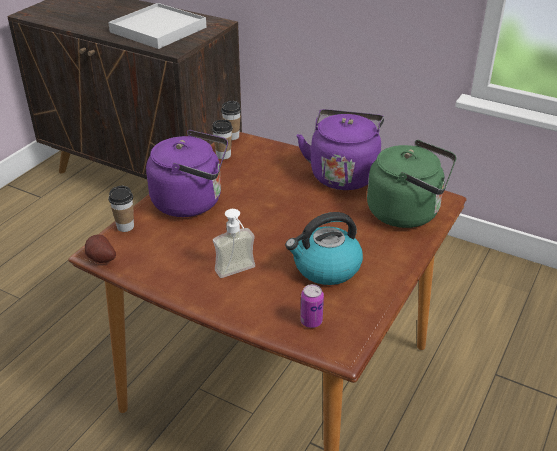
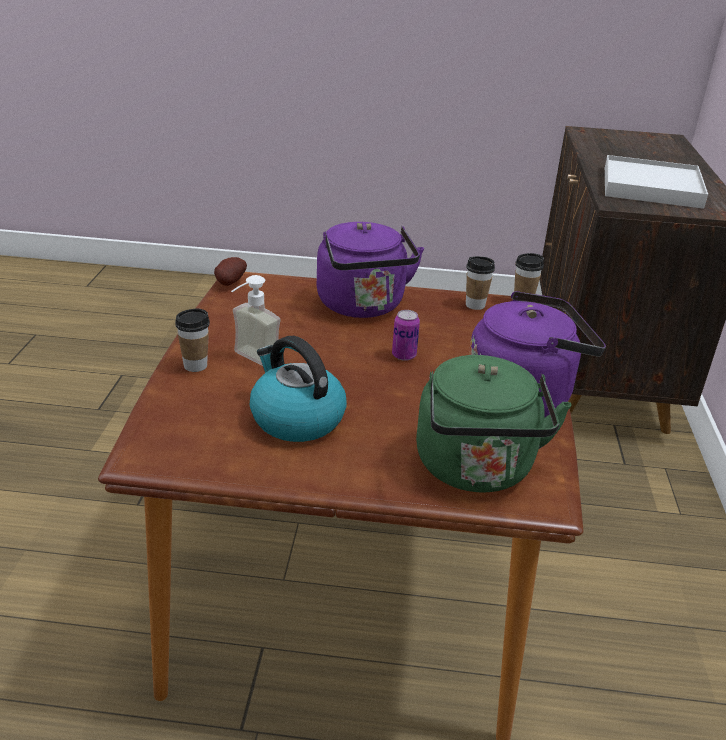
camera: 65 degrees right, 5 degrees down
(125, 227) = (290, 282): cup -> cup (195, 366)
(311, 321) = (185, 426): can -> can (404, 355)

